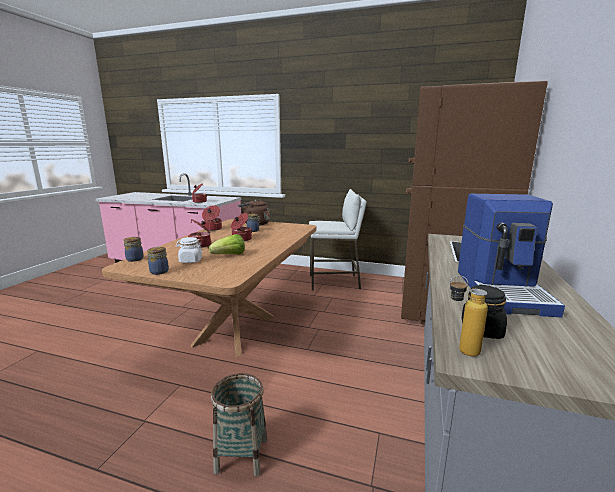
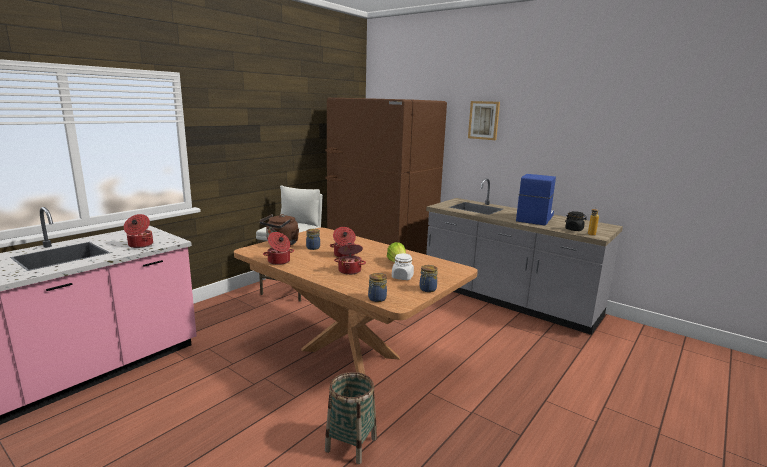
camera: 70 degrees left, 0 degrees up
(241, 455) = (516, 371): basket -> basket (351, 444)
(503, 291) = (534, 218): coffee machine -> coffee machine turned 90 degrees counterclockwise
(571, 102) = (484, 120): none -> picture

